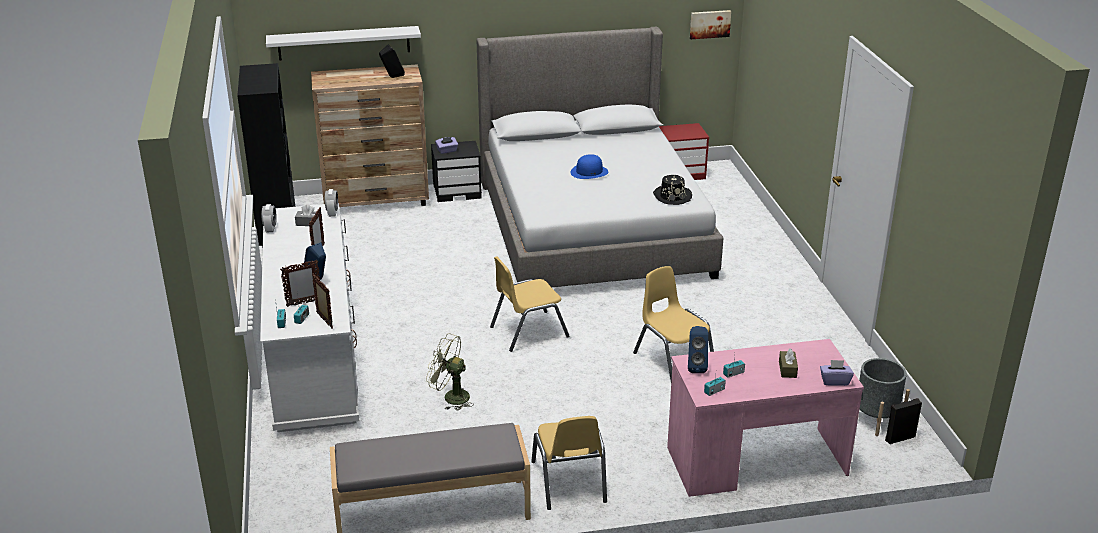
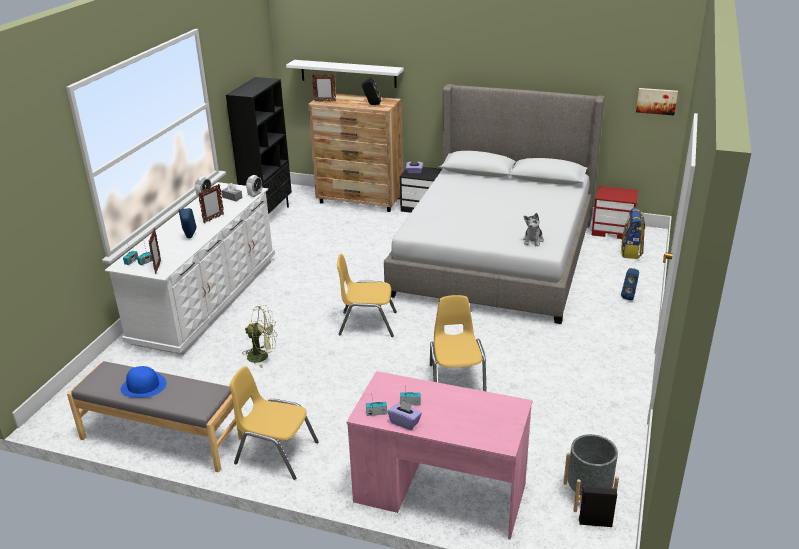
camera: 30 degrees right, 0 degrees up
(303, 303) = (161, 251): picture frame -> picture frame (325, 101)
(450, 397) = (263, 356): green fan -> green fan turned 135 degrees clockwise
(569, 482) = (276, 453): yellow chair -> yellow chair turned 90 degrees clockwise
(589, 172) = (485, 207): blue hat -> blue hat (143, 386)
(672, 196) = (533, 240): black hat -> plush toy
(696, 367) = (385, 387): blue speaker -> blue speaker (629, 296)
(717, 191) = (631, 252): none -> backpack
(787, 369) = (461, 415): brown tissue box -> none
(835, 381) = (493, 441): purple tissue box -> purple tissue box (405, 422)

